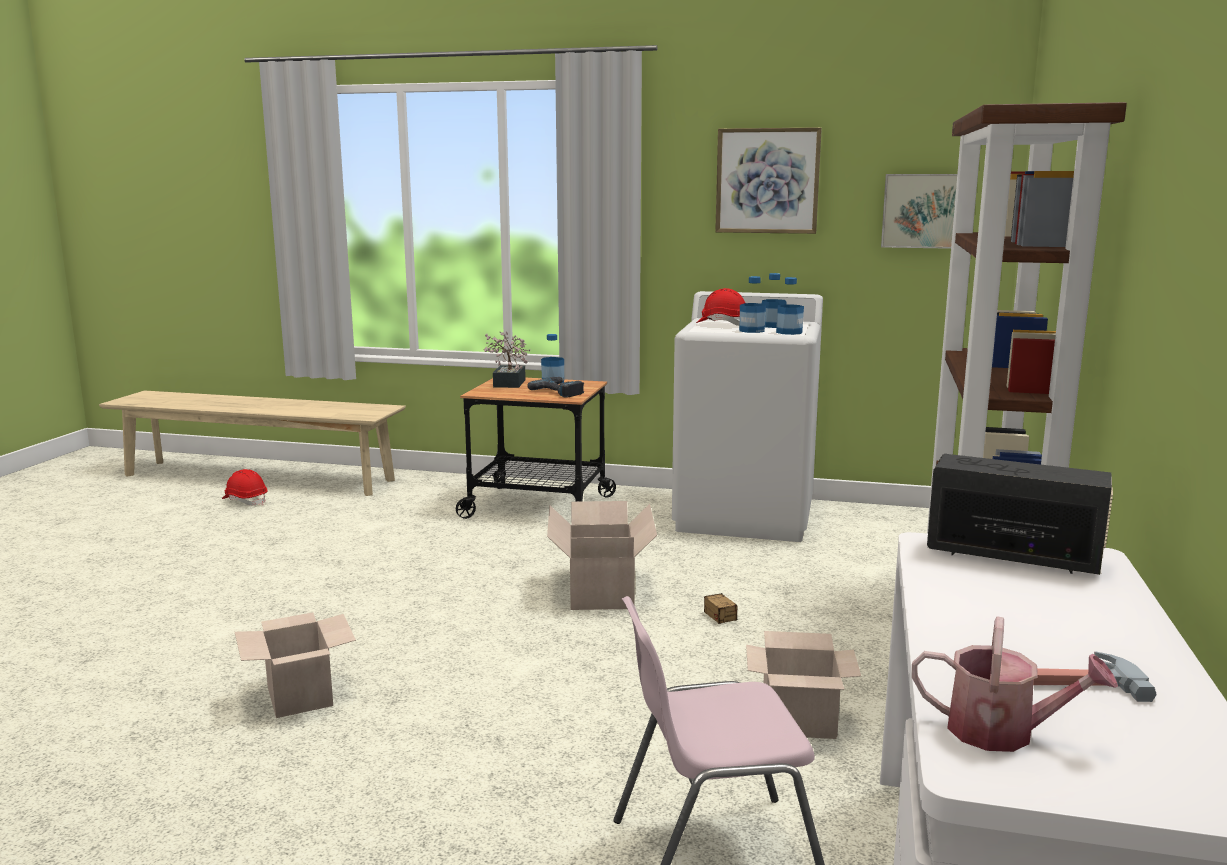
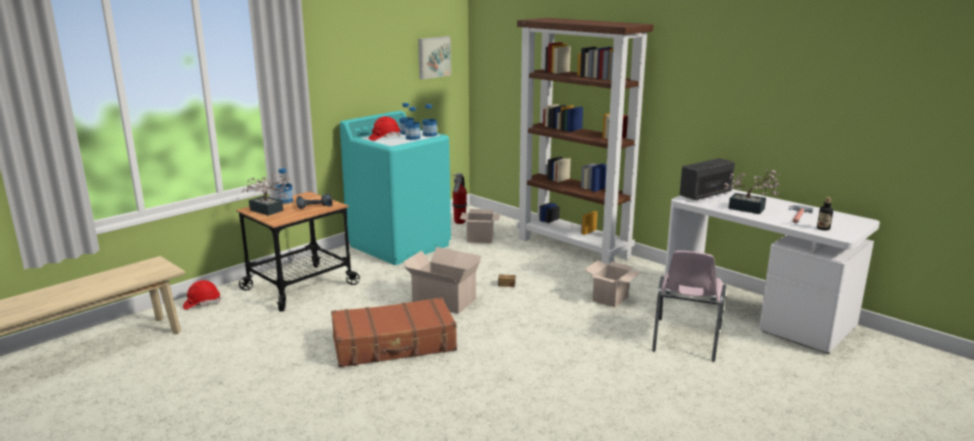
camera: 60 degrees left, 5 degrees up
(245, 501) = (97, 382): red hard hat -> red hard hat (202, 304)
(301, 697) = (479, 404): cardboard box -> cardboard box (480, 238)
(433, 597) = (394, 345): none -> brown suitcase
(745, 516) = (400, 245): white washing machine -> turquoise washing machine
(767, 181) = (366, 47): picture -> none
(903, 524) = (459, 222): none -> fire extinguisher
(994, 616) = (750, 209): none -> potted plant
(1003, 732) = (823, 228): watering can -> bottle

